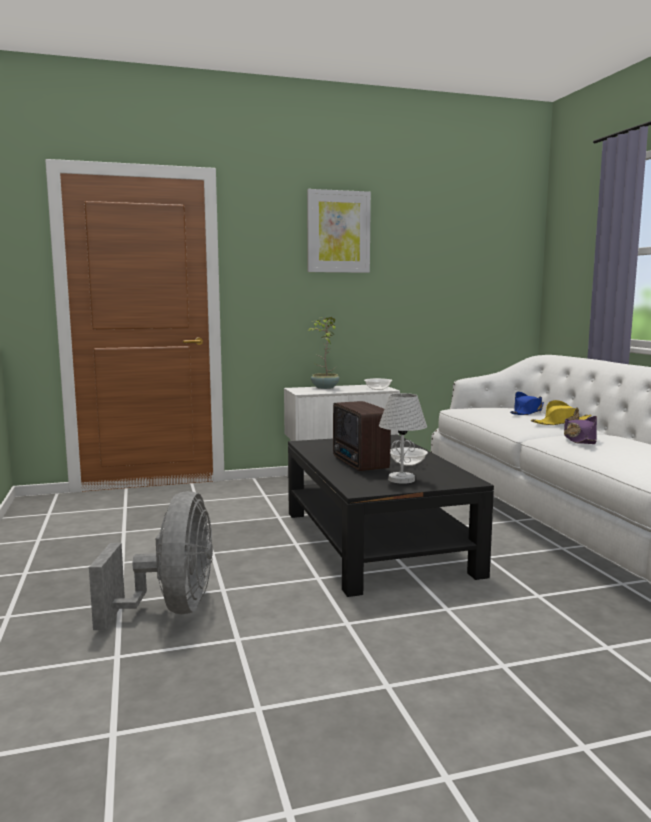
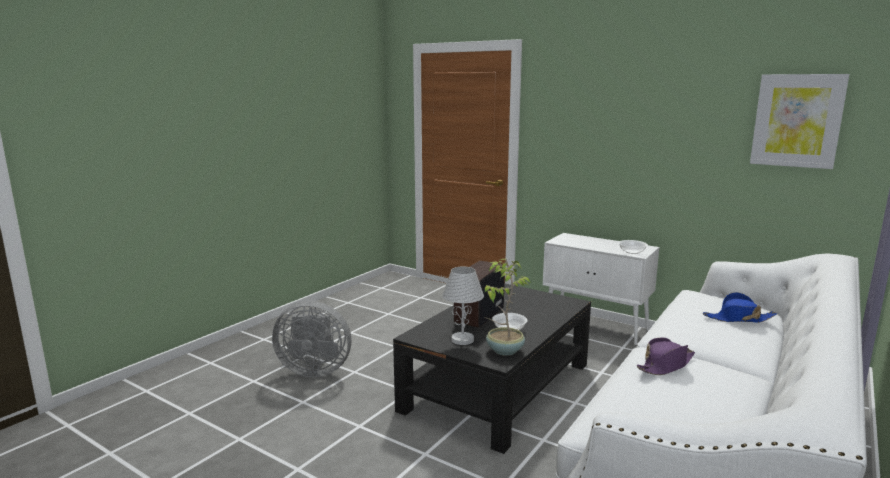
camera: 50 degrees right, 5 degrees up
(171, 609) = (314, 370): grey fan -> grey fan turned 45 degrees clockwise
(324, 387) = (592, 240): potted plant -> potted plant (504, 350)
(338, 232) = (626, 91): picture -> picture (797, 120)
(560, 423) = (725, 342): yellow hat -> none

